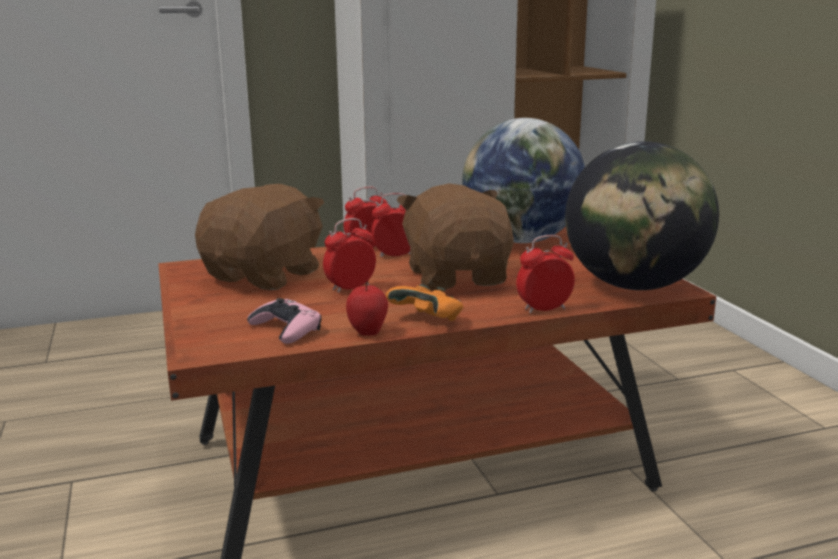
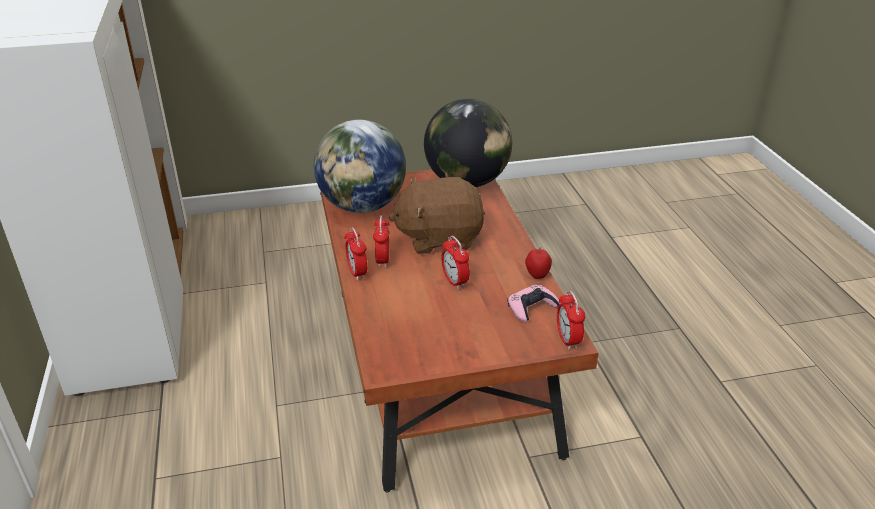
camera: 85 degrees left, 15 degrees up
(266, 276) = (419, 322): brown plush toy -> none
(428, 320) = (518, 254): orange game controller -> none
(544, 309) = (502, 214): alarm clock -> alarm clock (567, 340)

